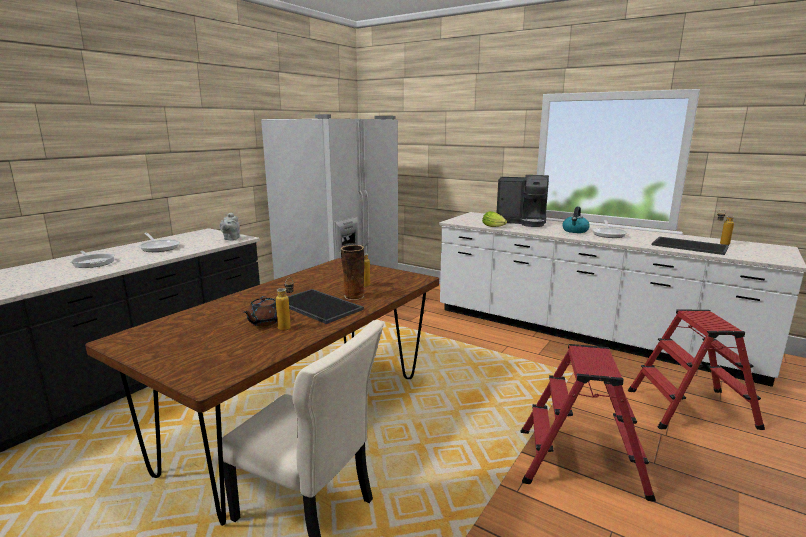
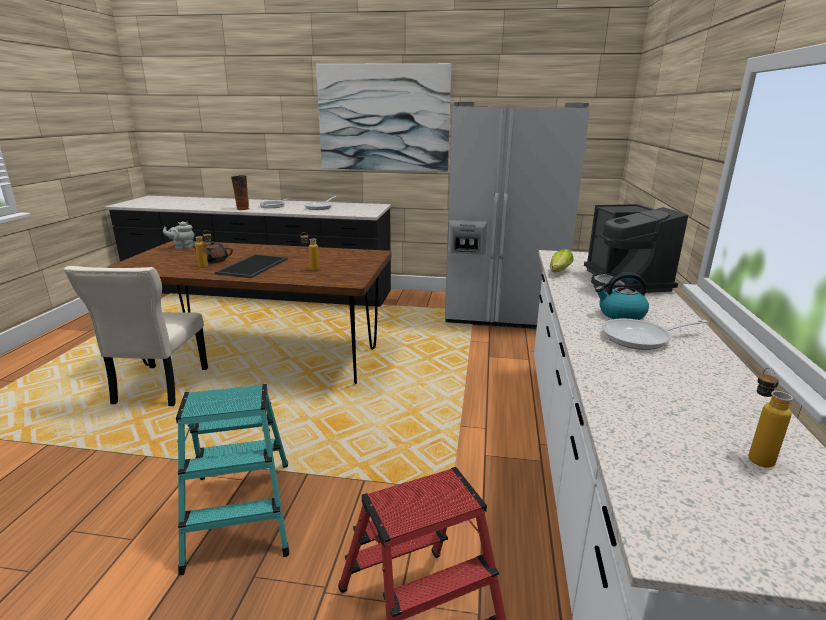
camera: 65 degrees right, 5 degrees up
(186, 132) = (383, 118): none -> picture
(231, 239) = (362, 213): grey teapot -> grey teapot (182, 247)
(353, 297) = (281, 271): vase -> vase (242, 209)
(581, 463) = (240, 511): red step ladder -> turquoise step ladder
(690, 246) = (660, 412): tray -> none

